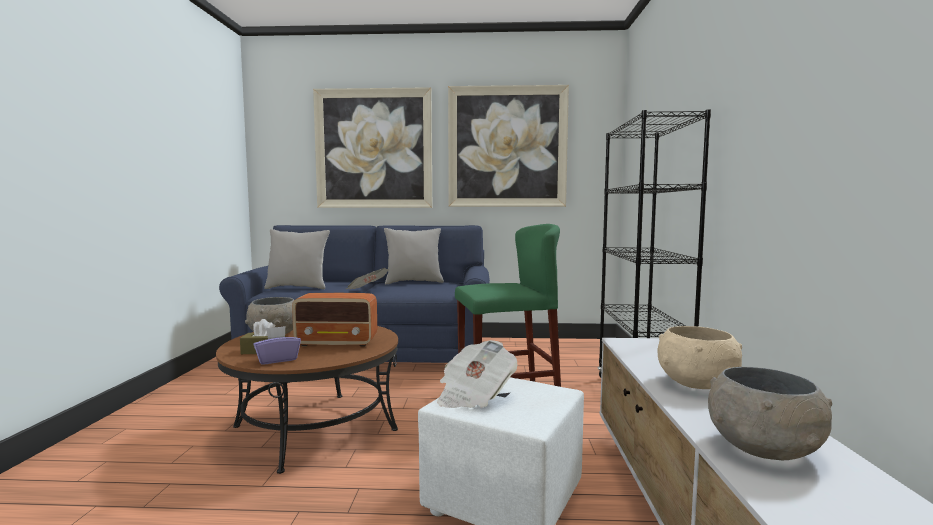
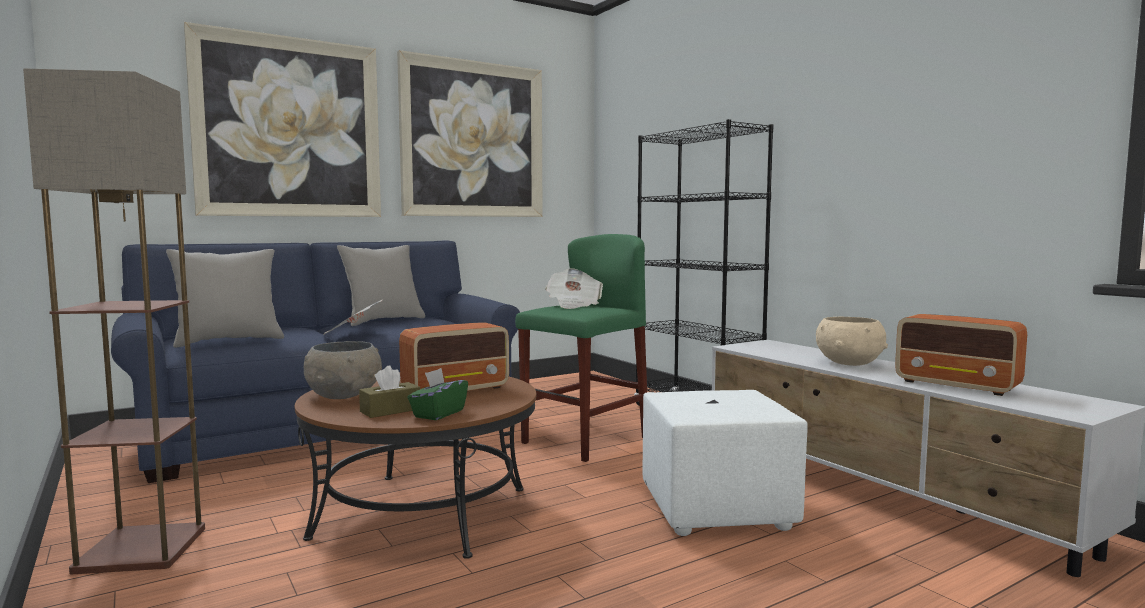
camera: 35 degrees left, 0 degrees up
(172, 407) = (140, 549): none -> floor lamp
(277, 359) = (438, 414): purple tissue box -> green tissue box
(474, 395) = (695, 406): newspaper -> newspaper (574, 305)
(763, 448) = (958, 385): grey bowl -> radio

